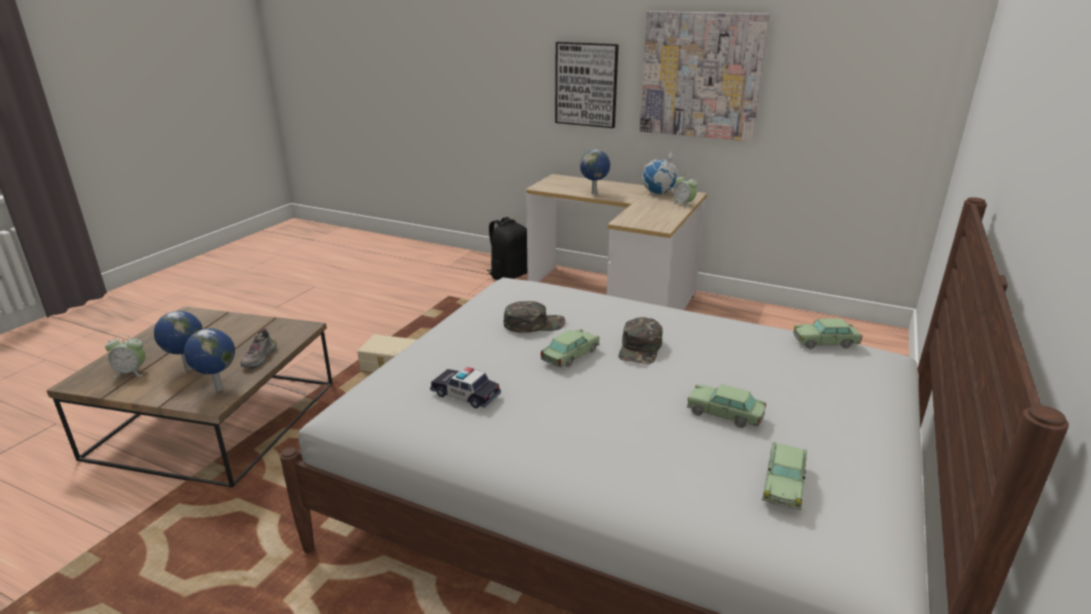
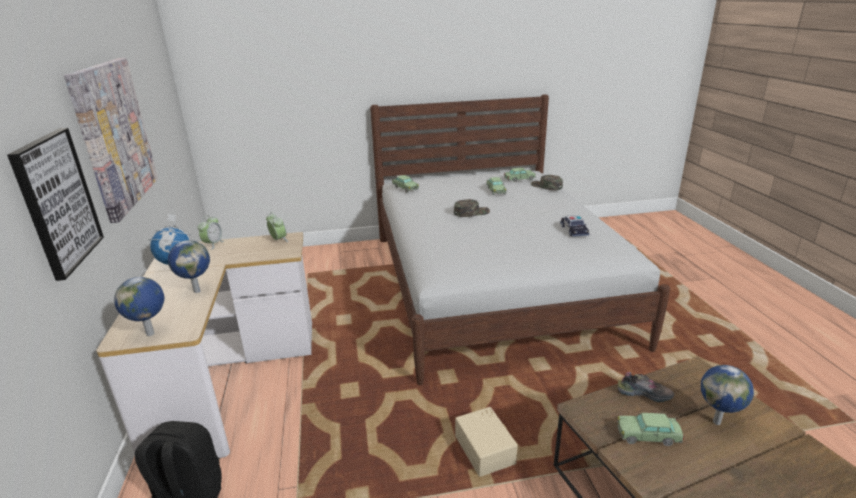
camera: 125 degrees left, 0 degrees up
(131, 372) = (780, 453): alarm clock -> alarm clock (278, 240)
(218, 389) = (692, 380): globe -> globe (151, 334)
(260, 358) = (644, 394): shoe -> shoe turned 45 degrees clockwise
(534, 324) = (488, 240): green cap -> green cap (546, 186)
(570, 356) = (504, 222): toy car -> toy car (648, 435)

